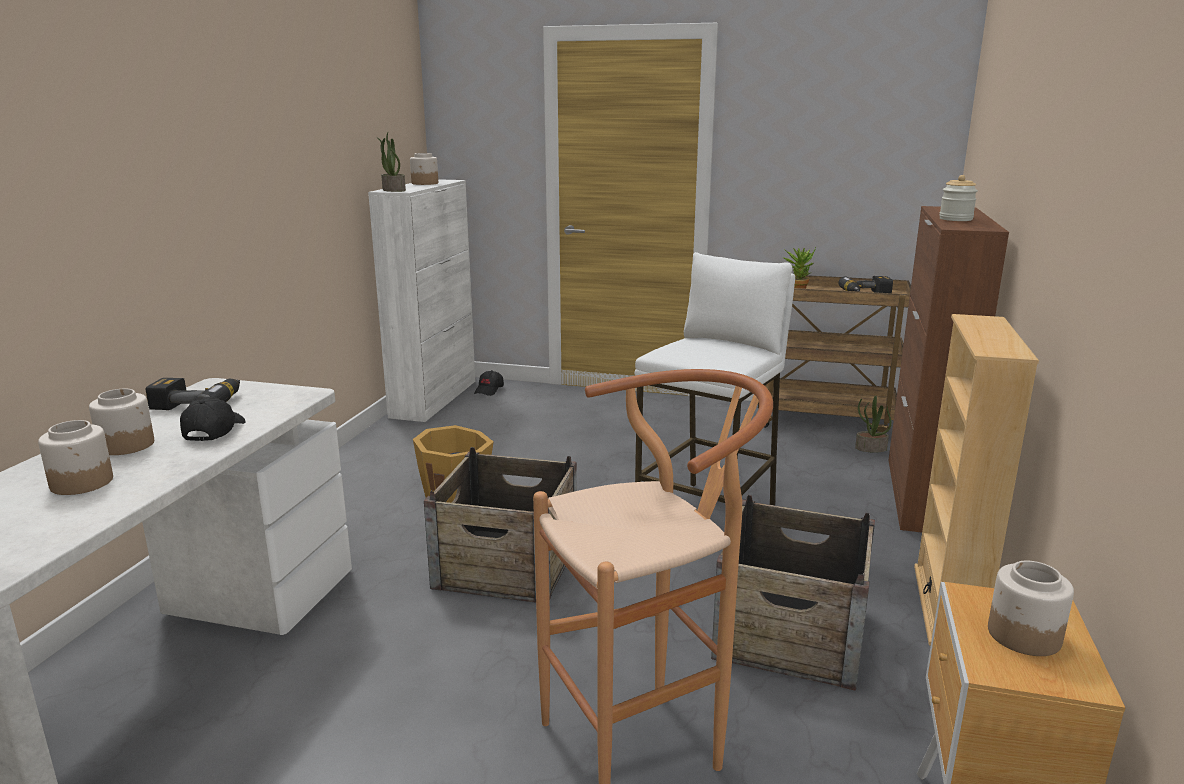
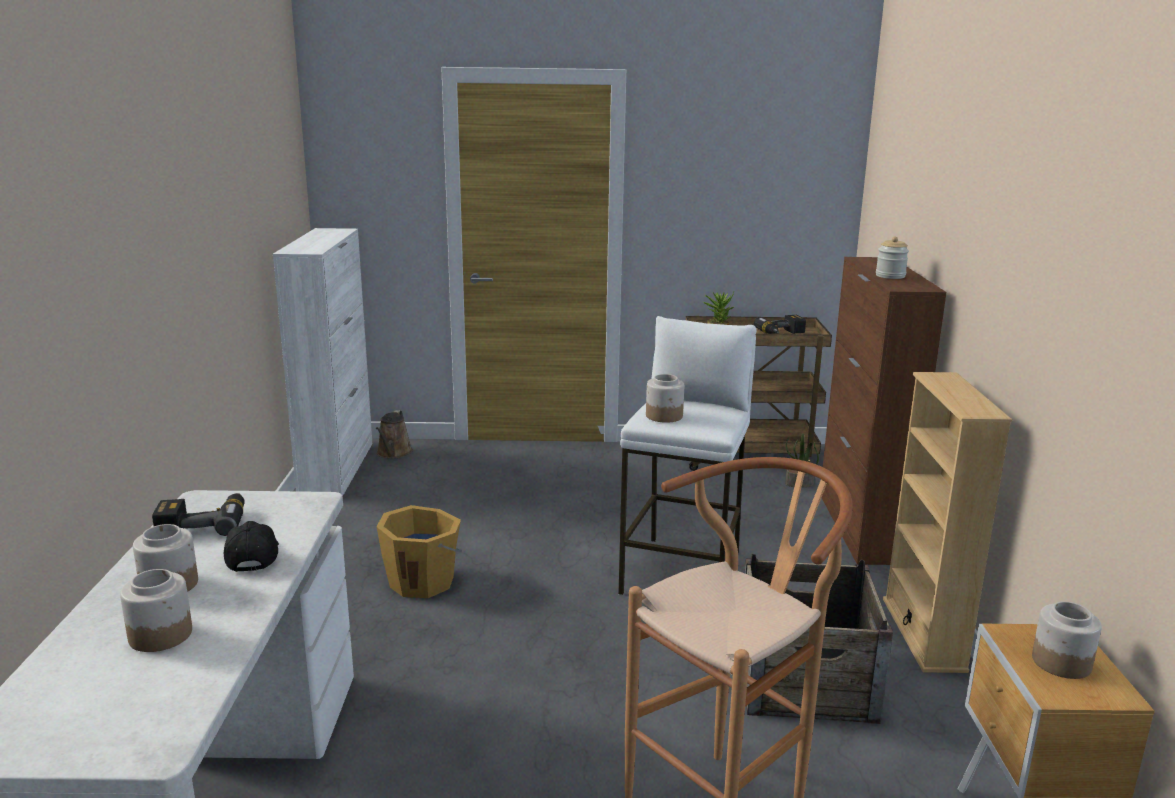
camera: 15 degrees left, 0 degrees up
(393, 190) = (299, 250): potted plant -> none
(425, 183) = (320, 236): jar -> jar (664, 416)
(489, 390) = (393, 453): black cap -> brown watering can
(508, 564) = (512, 648): crate -> none

